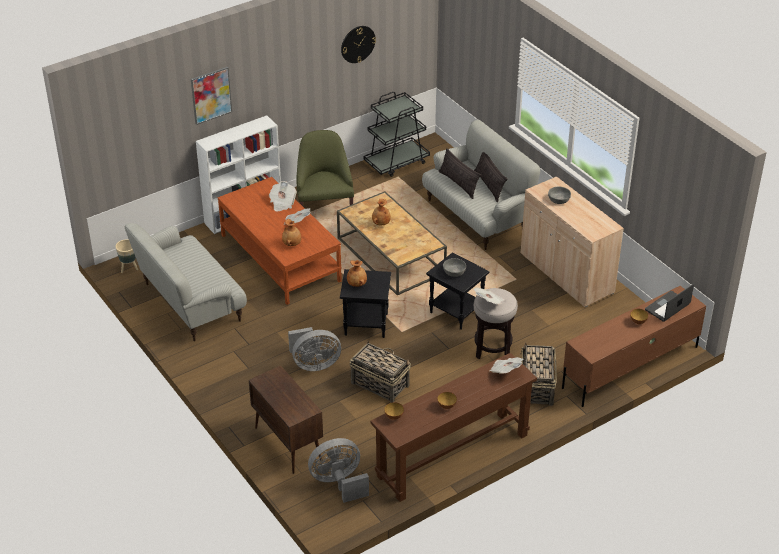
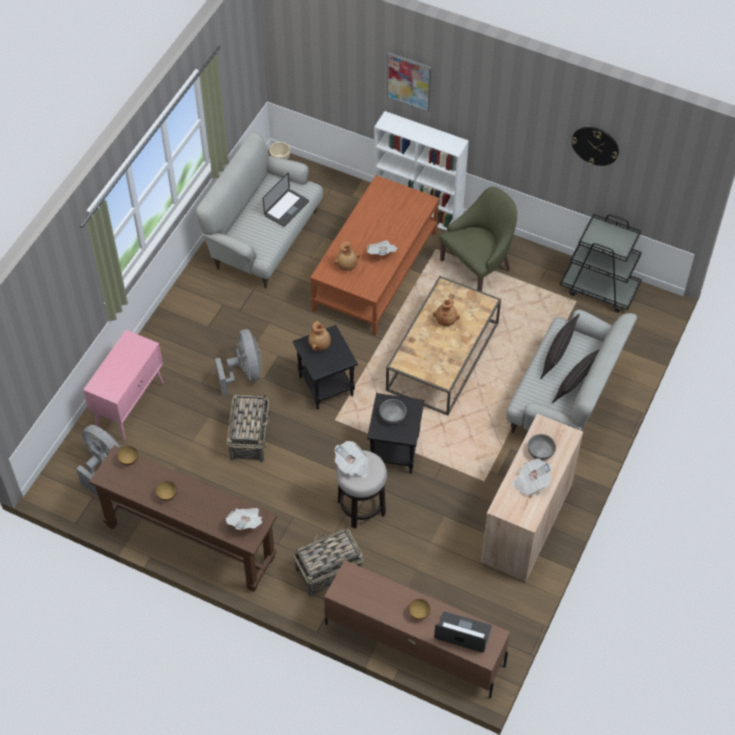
camera: 60 degrees right, 15 degrees up
(197, 258) = (286, 208): none -> laptop
(282, 203) = (403, 227): newspaper -> newspaper (530, 483)
(287, 443) = (130, 405): brown cabinet -> pink cabinet
(314, 364) = (244, 373): grey fan -> grey fan turned 150 degrees counterclockwise

